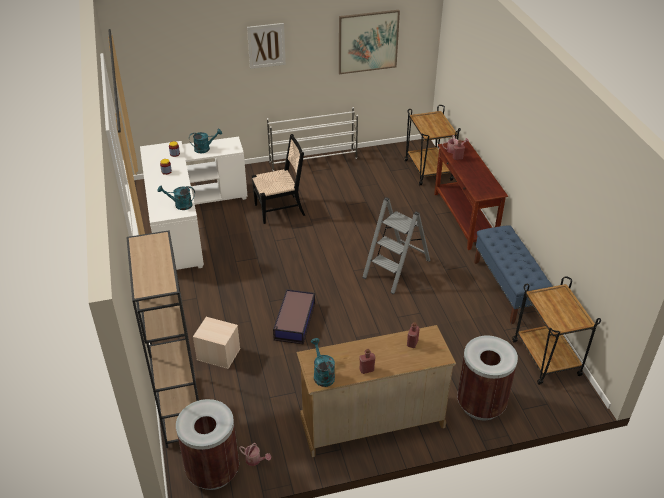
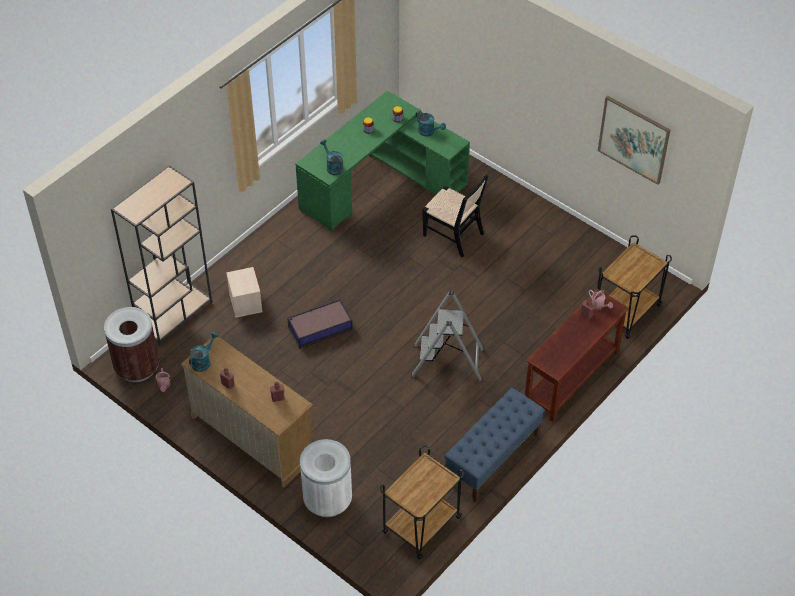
camera: 55 degrees right, 10 degrees up
(187, 220) = (380, 183): white desk -> green desk
(266, 45) = (534, 76): picture -> none
(313, 160) = (554, 215): white shoe rack -> none
(481, 404) = (327, 500): brown trash can -> white trash can

